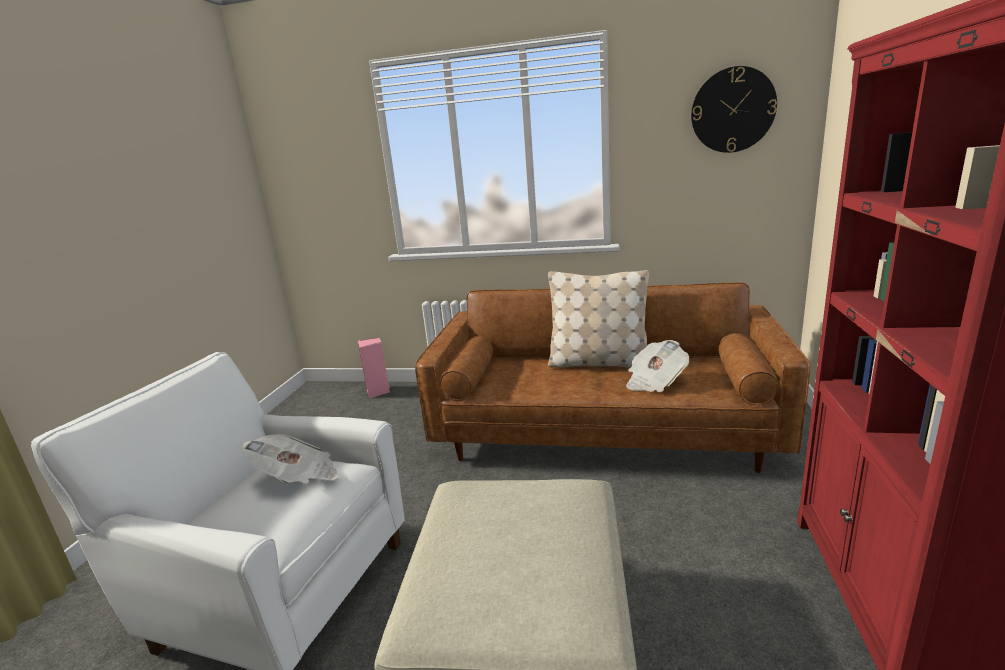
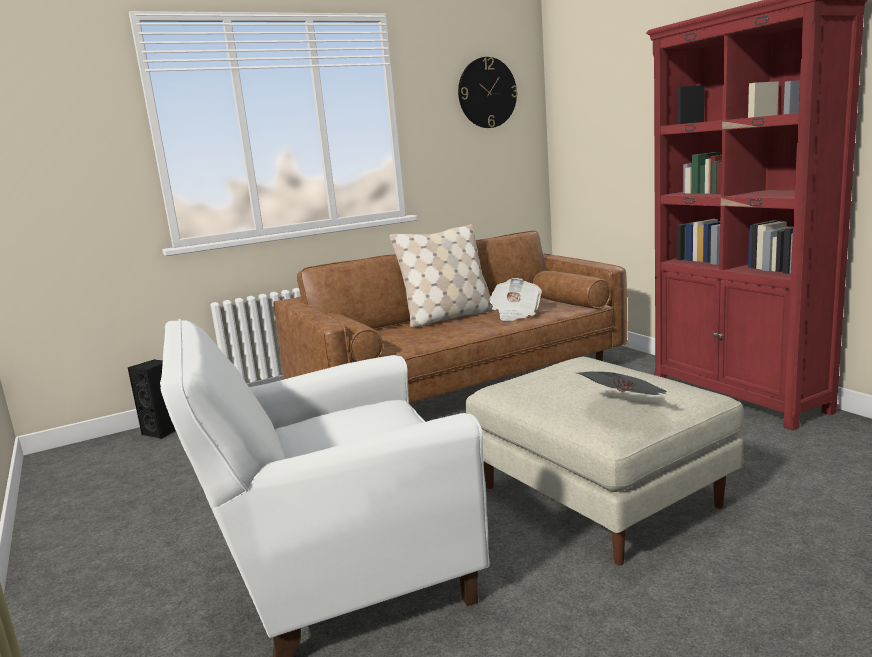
camera: 40 degrees left, 5 degrees down
(299, 478) = (361, 416): newspaper -> newspaper (625, 407)
(378, 392) = (162, 432): pink speaker -> black speaker

